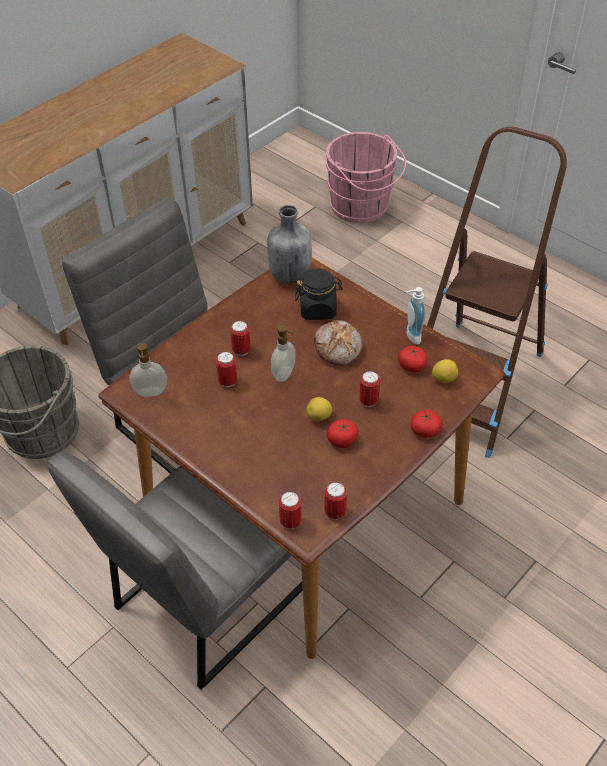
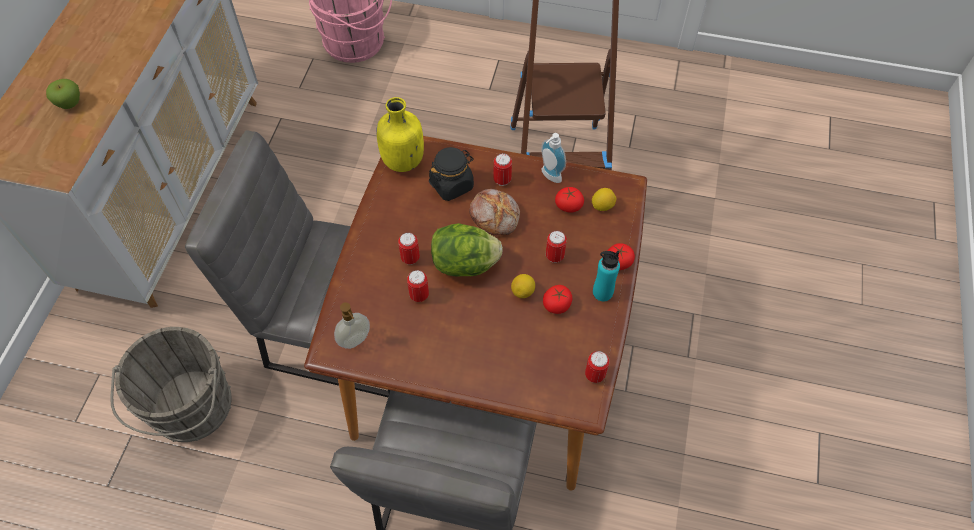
camera: 30 degrees left, 10 degrees up
(58, 136) = (70, 104): none -> apple
(284, 374) = (465, 264): soap dispenser -> lettuce
(289, 275) = (402, 161): grey bottle -> yellow bottle
(290, 522) = (564, 403): can -> can (502, 180)
(392, 448) = (602, 292): none -> turquoise bottle

